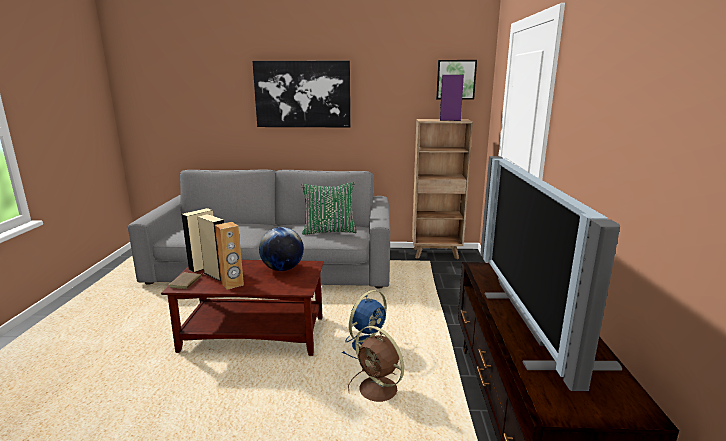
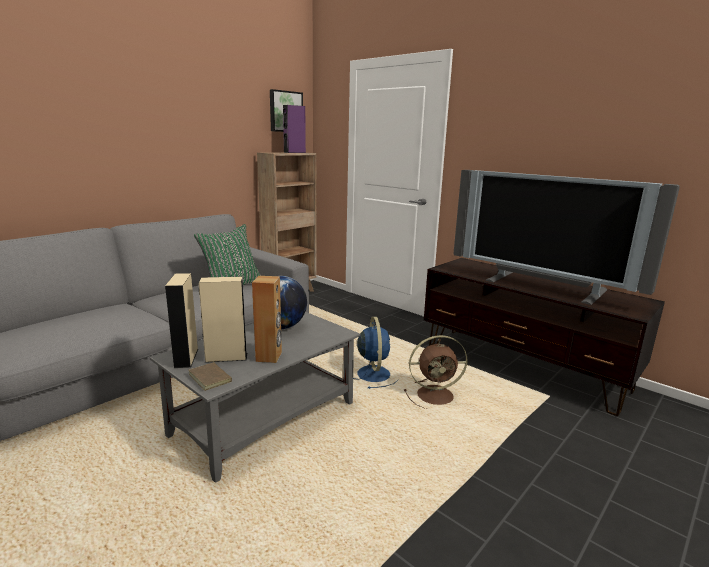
camera: 50 degrees left, 0 degrees up
(255, 334) = (266, 418): brown coffee table -> grey coffee table
(302, 94) = (124, 120): picture -> none

